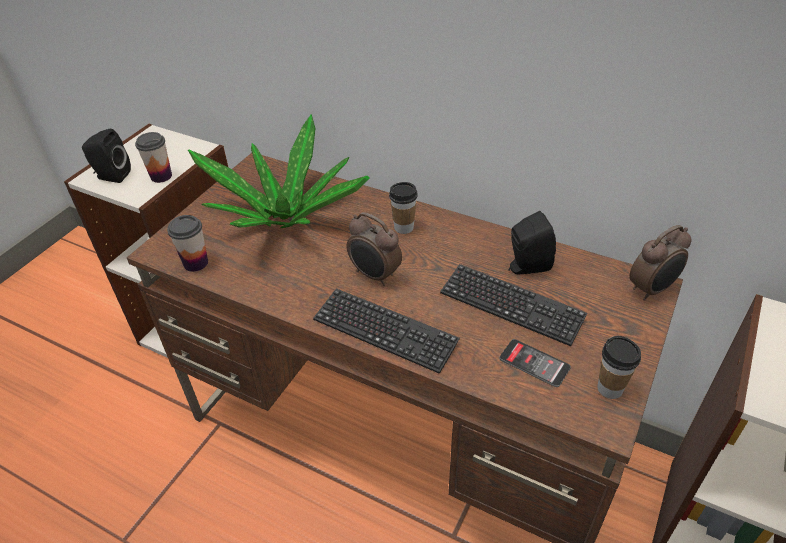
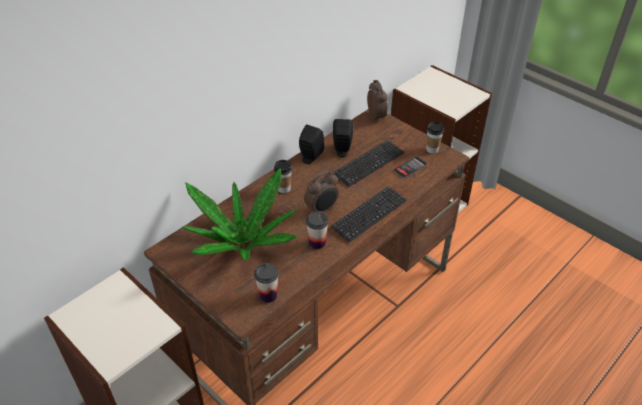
camera: 75 degrees left, 0 degrees up
(111, 176) = (119, 346): black speaker -> black speaker (310, 158)
(161, 176) = (144, 310): cup -> cup (317, 243)

